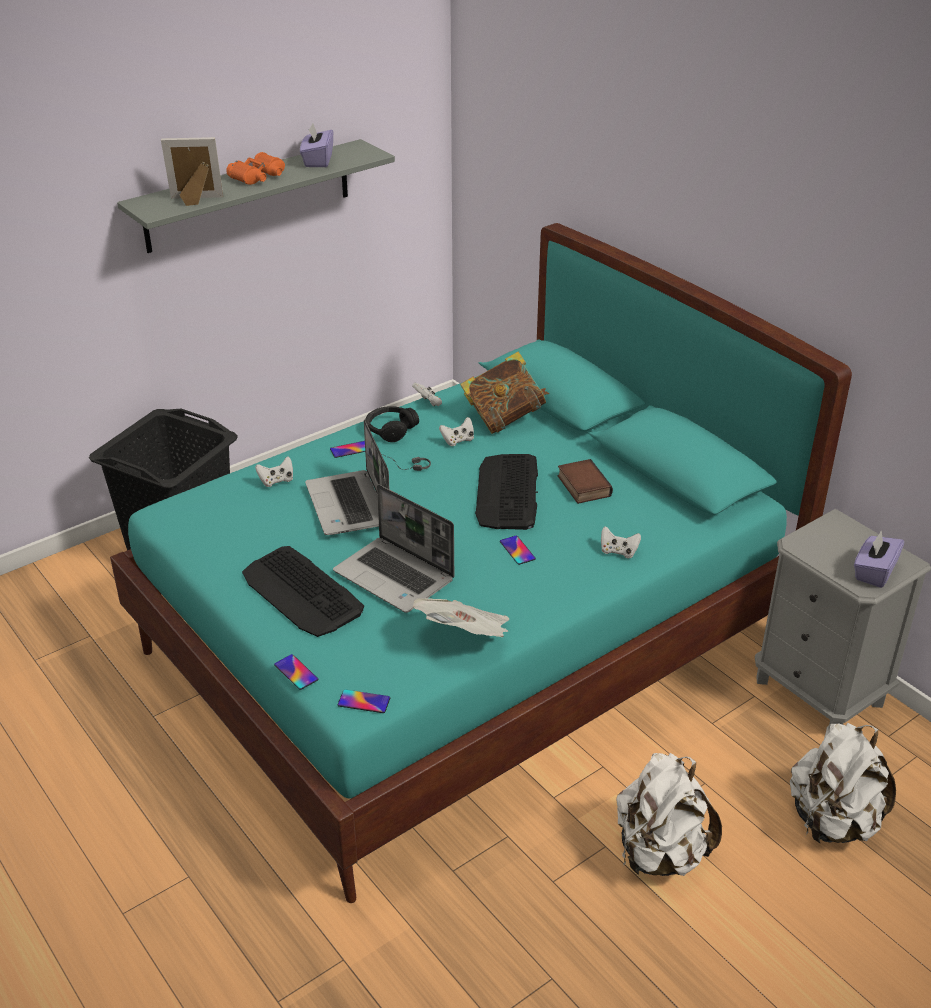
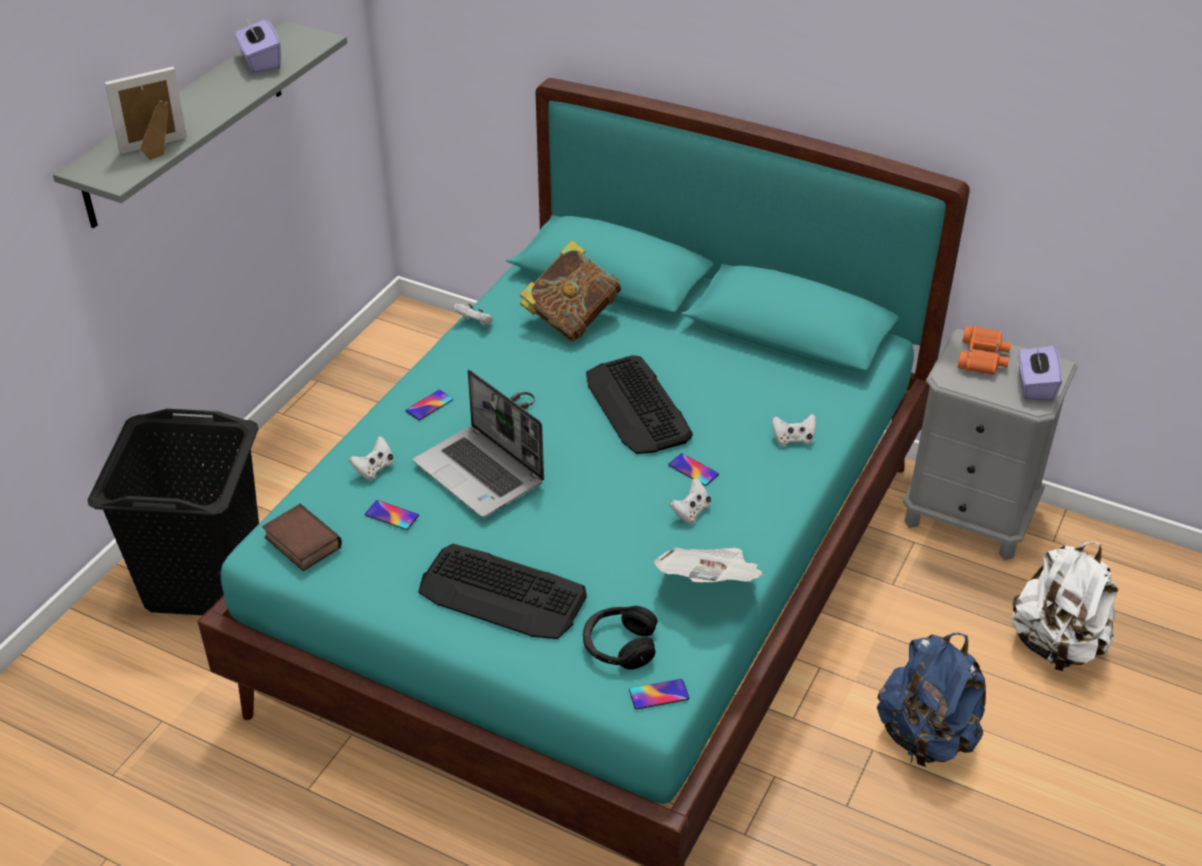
camera: 25 degrees left, 5 degrees up
(258, 177) = (206, 99): orange binoculars -> orange binoculars (983, 358)
(296, 672) = (564, 688): phone -> phone (391, 515)
(390, 430) = (457, 368): black headphones -> black headphones (619, 645)
(395, 576) = (589, 541): laptop -> none
(458, 440) = (540, 360): white game controller -> white game controller (691, 512)
(582, 486) = (706, 376): book -> book (300, 543)
(660, 853) = (926, 736): white backpack -> blue backpack

